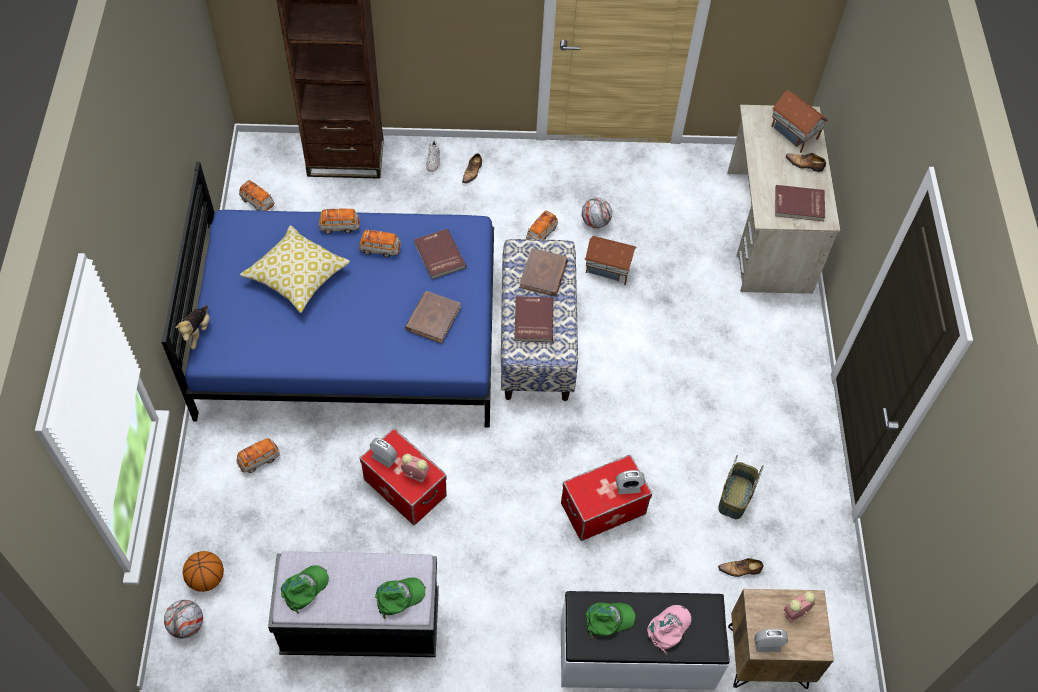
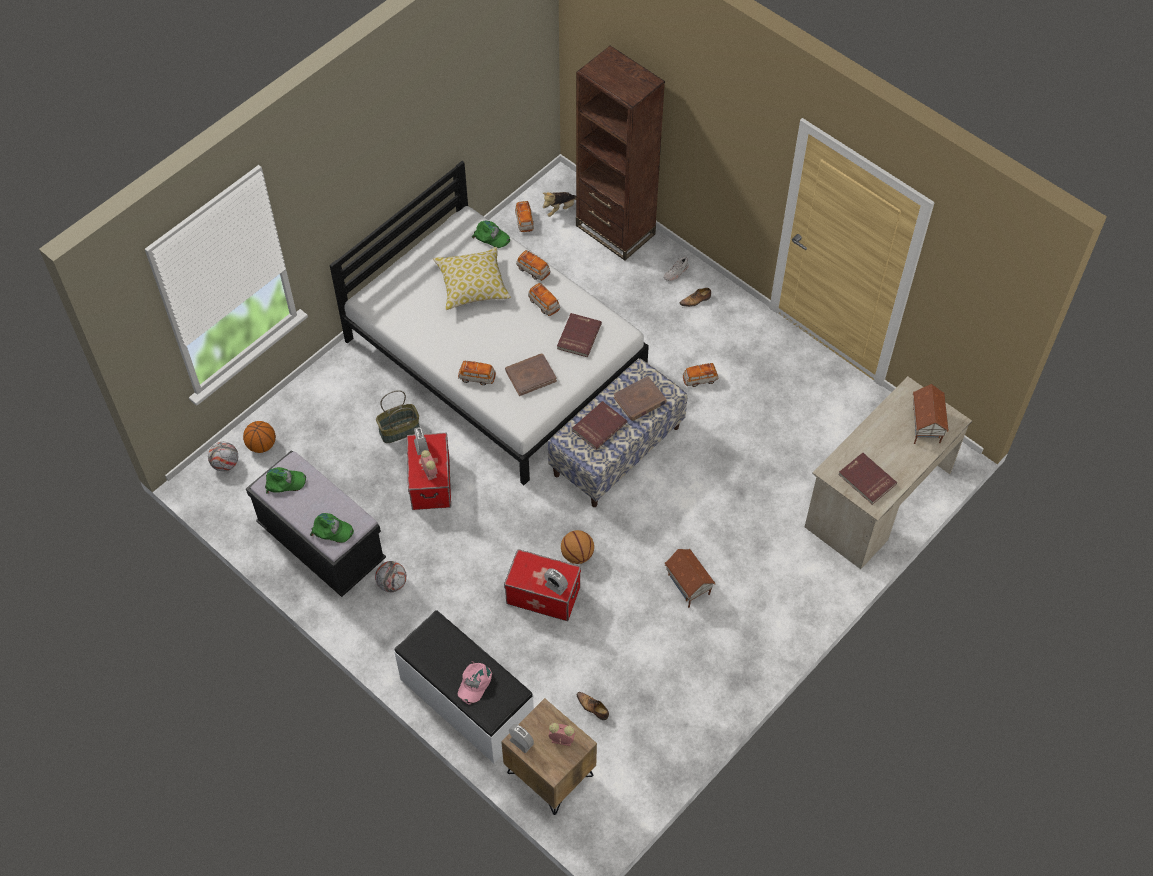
camera: 45 degrees right, 0 degrees up
(196, 333) = (376, 279): plush toy -> plush toy (560, 209)
(259, 459) = (360, 396): toy car -> toy car (477, 377)
(350, 335) = (495, 356): blue bed -> white bed
(594, 451) = (577, 555): none -> basketball
(595, 222) = (749, 399): football -> football (392, 583)
(608, 270) = (721, 440): toy house -> toy house (687, 586)
(608, 620) = (443, 647): green cap -> green cap (491, 236)
(668, 628) = (474, 683): pink cap -> pink cap turned 120 degrees clockwise
(735, 497) = (641, 660): basket -> basket (399, 431)
(805, 164) = (906, 454): shoe -> none

